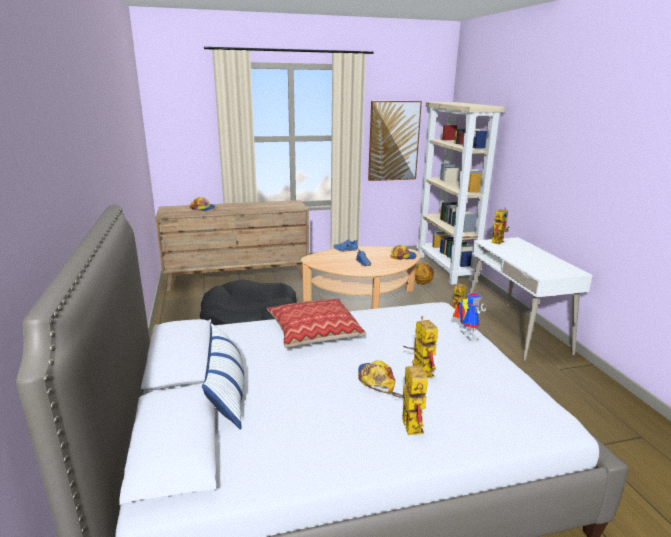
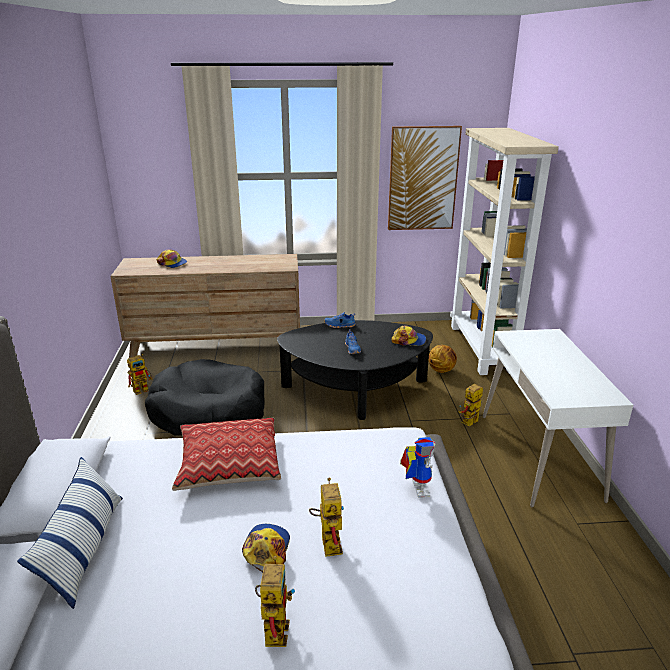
camera: 10 degrees right, 5 degrees up
(362, 299) = (355, 389): beige coffee table -> black coffee table
(497, 241) = (527, 334): toy robot -> toy robot (143, 389)

